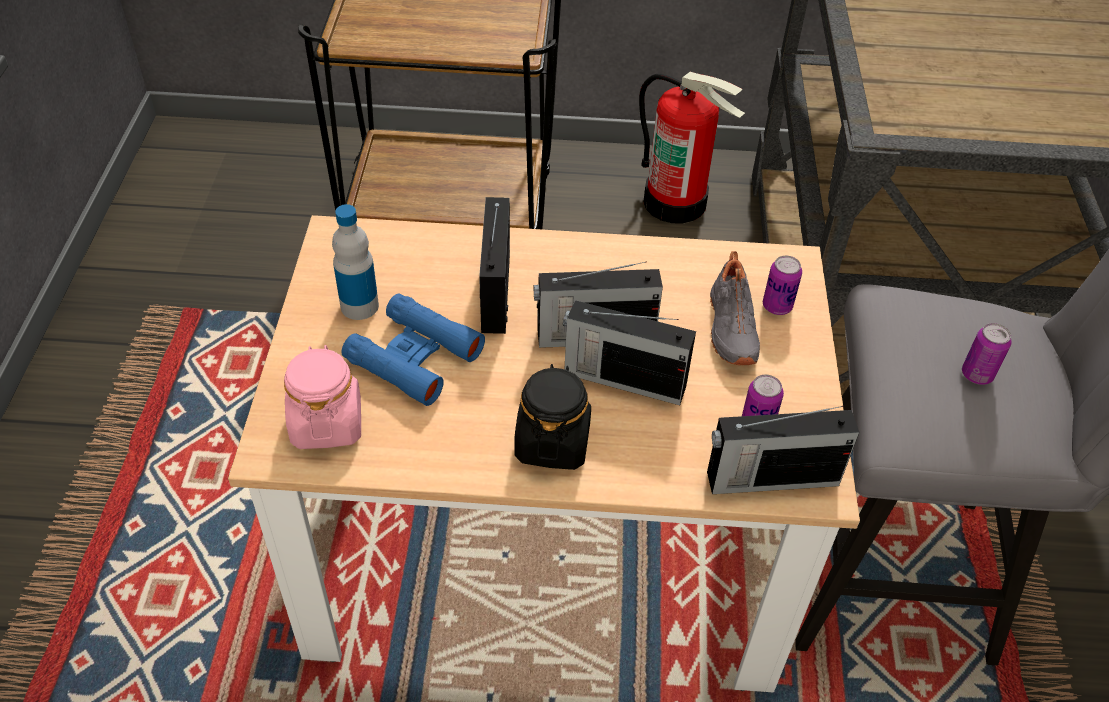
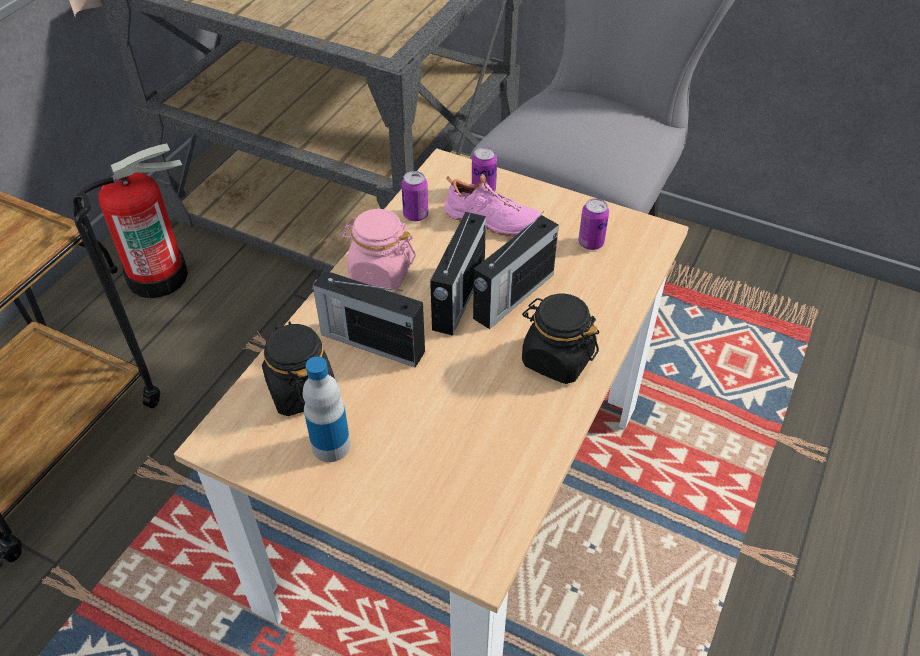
camera: 65 degrees left, 0 degrees up
(326, 423) = (466, 508): pink jar -> pink jar (380, 272)
(414, 264) = (301, 390): none -> black jar
(414, 357) = (419, 422): blue binoculars -> none
(729, 328) = (491, 222): grey shoe -> pink shoe
(769, 478) = (639, 254): radio -> none
(977, 374) = (596, 127): can -> can (415, 215)

